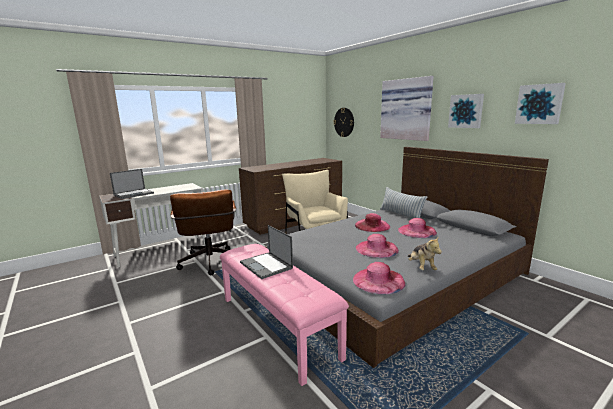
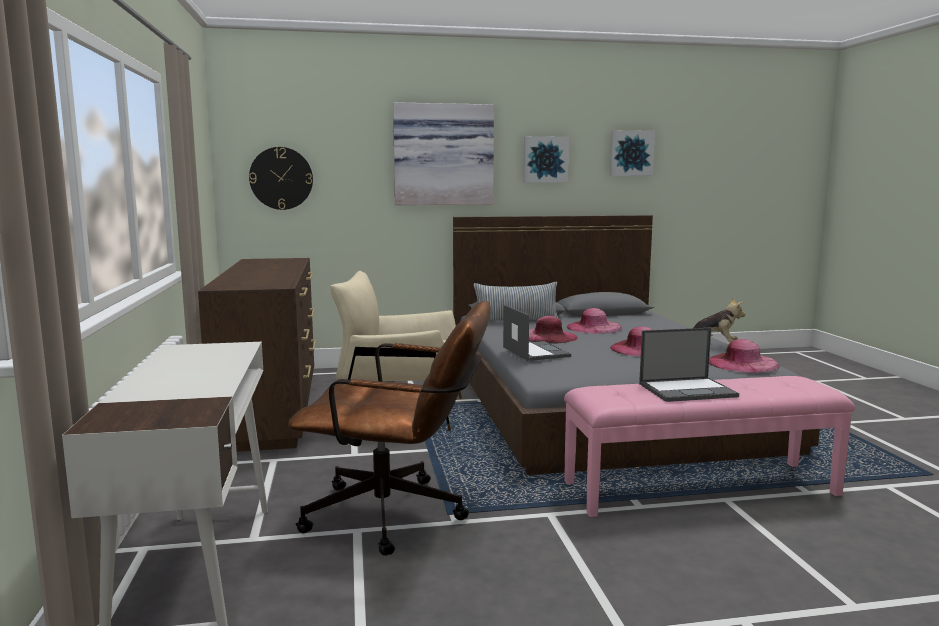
camera: 65 degrees left, 5 degrees down
(134, 194) = (170, 393): laptop -> laptop (535, 351)

